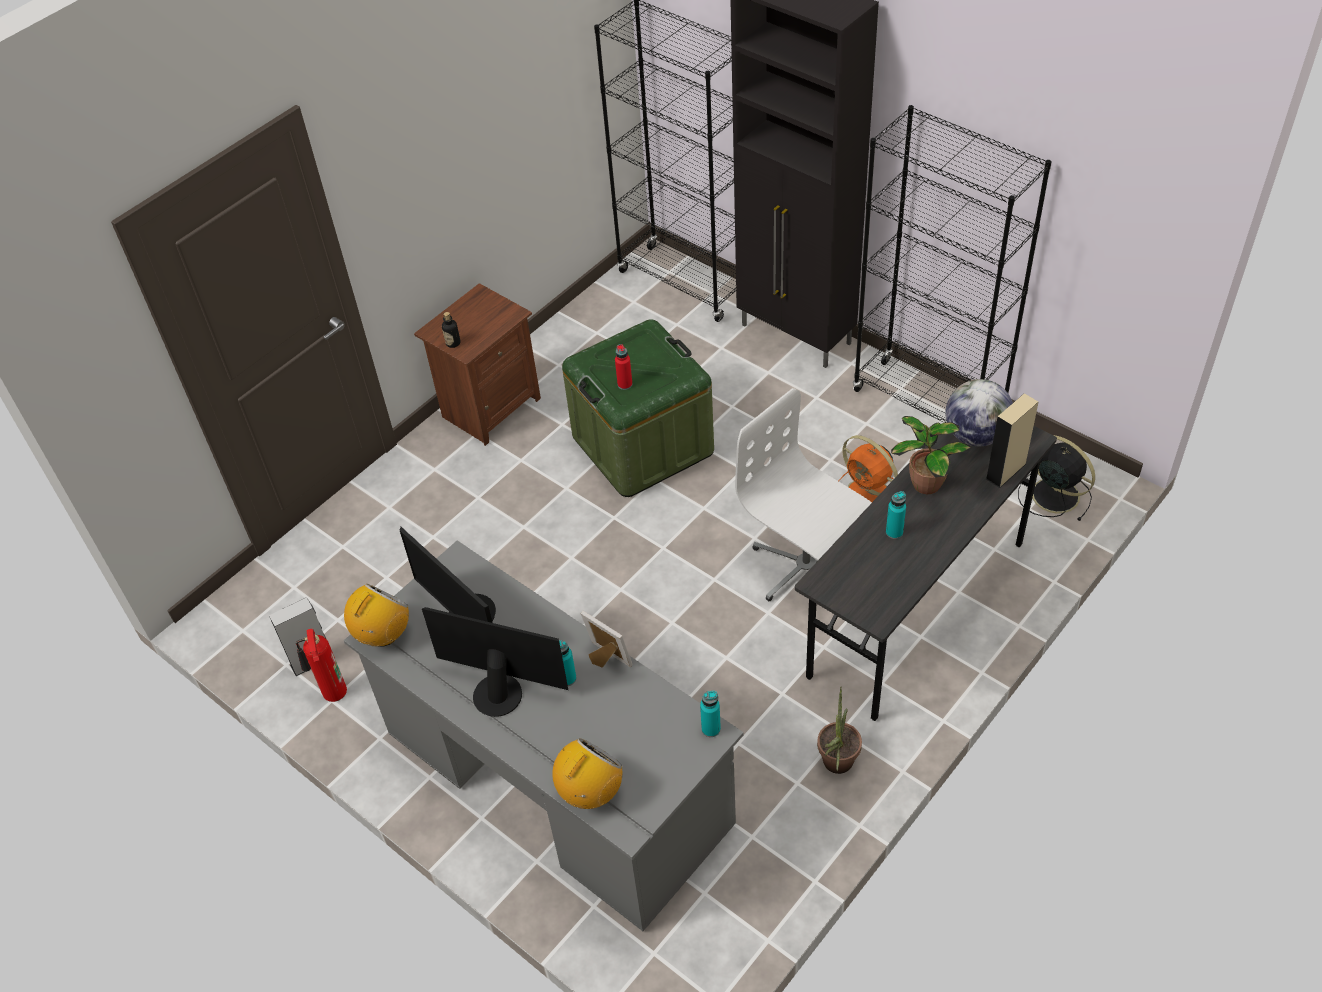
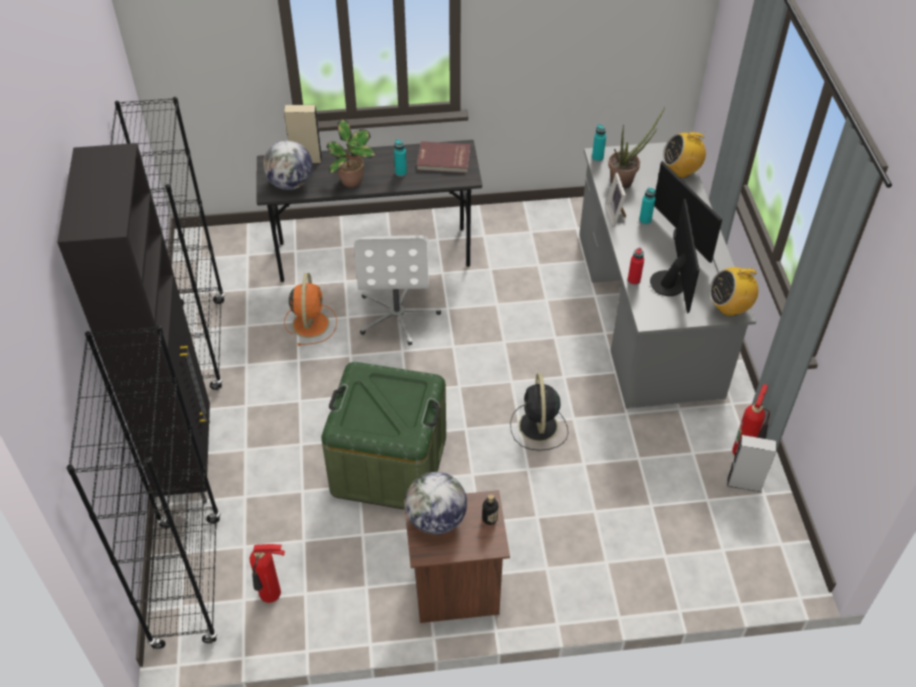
camera: 140 degrees left, 0 degrees up
(492, 316) = (436, 519): none -> globe
(618, 316) = (271, 595): none -> fire extinguisher
(625, 384) = (405, 398): red bottle -> red bottle (633, 280)
(836, 766) = (505, 225): potted plant -> potted plant (626, 180)
(875, 584) = (443, 159): none -> red book
(1053, 494) = (224, 251): black fan -> black fan (538, 427)

